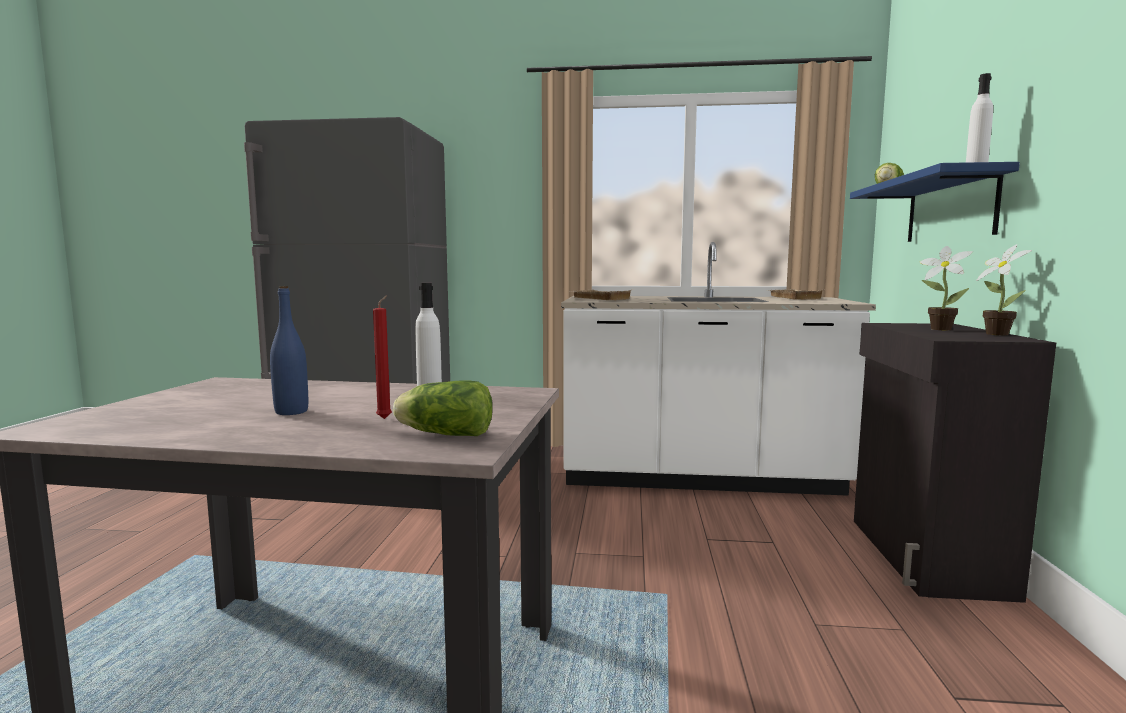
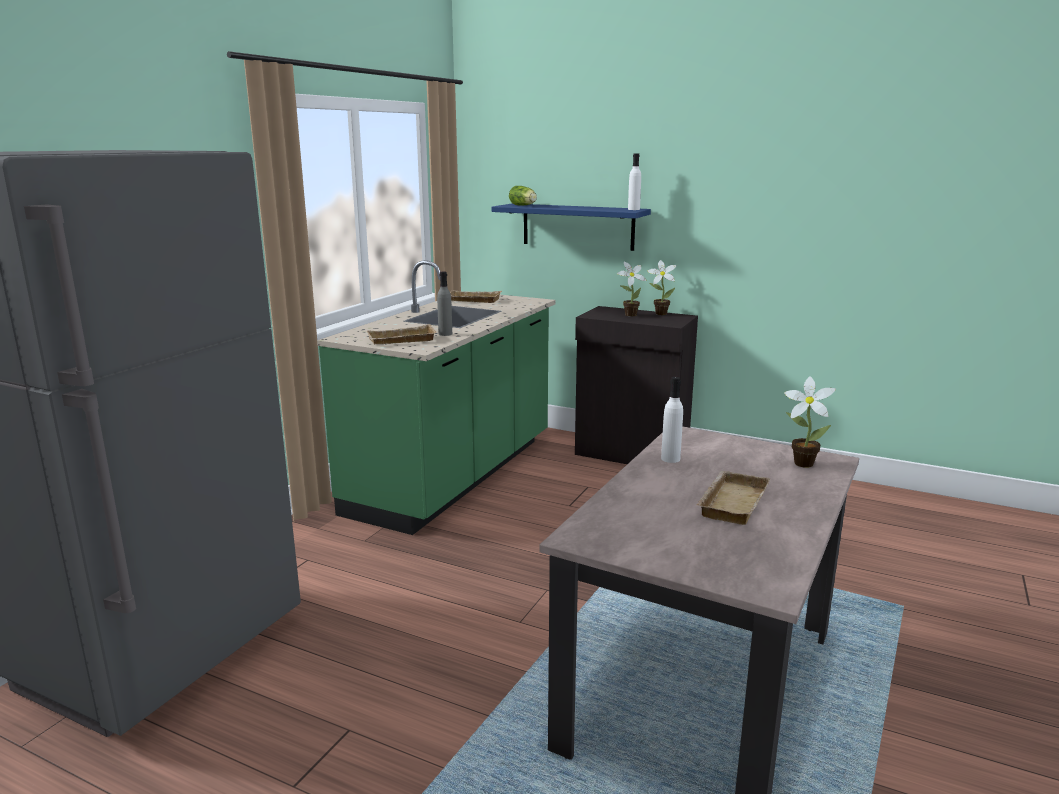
camera: 70 degrees left, 10 degrees up
(291, 412) = (730, 502): blue bottle -> beige tray
(386, 418) = (757, 474): red candle -> none
(443, 434) = (800, 462): lettuce -> potted plant
(640, 300) = (445, 334): none -> grey bottle
(700, 477) = (454, 476): white counter -> green counter

